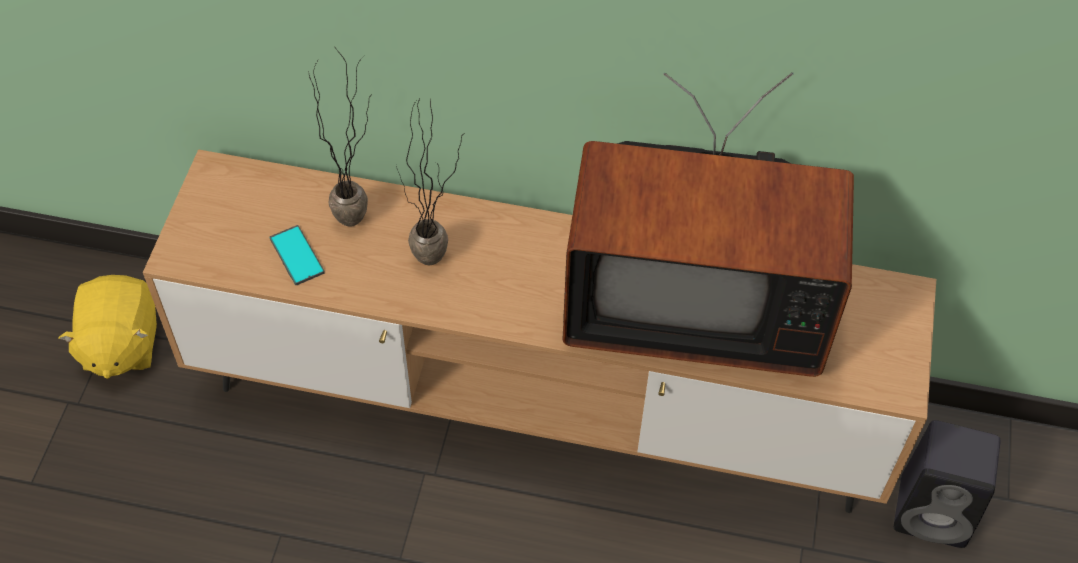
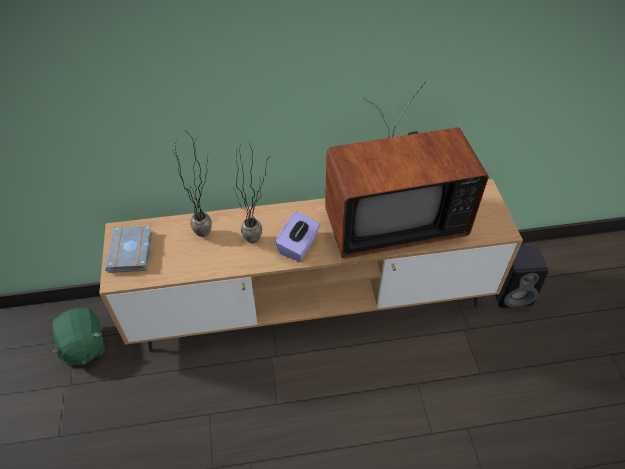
camera: 20 degrees left, 5 degrees down
(120, 344) = (83, 346): yellow plush toy -> green plush toy
(221, 217) = (132, 252): none -> grey book
(296, 256) = (182, 259): phone -> none
(504, 296) = (299, 246): none -> purple tissue box

